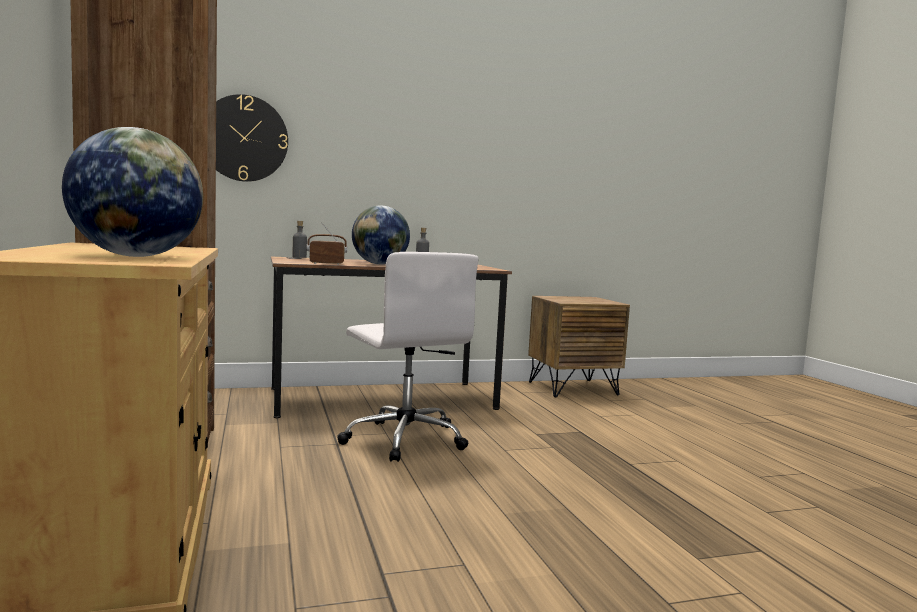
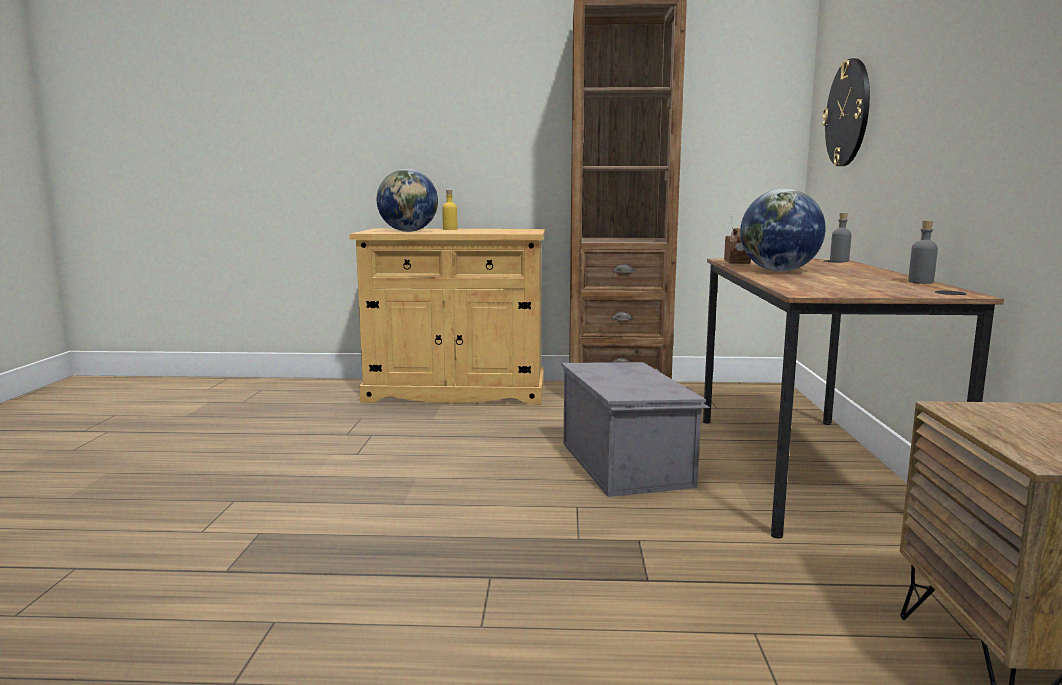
camera: 110 degrees right, 5 degrees up
(63, 249) = (450, 229): none -> yellow bottle
(404, 439) = (627, 463): white office chair -> grey storage box

